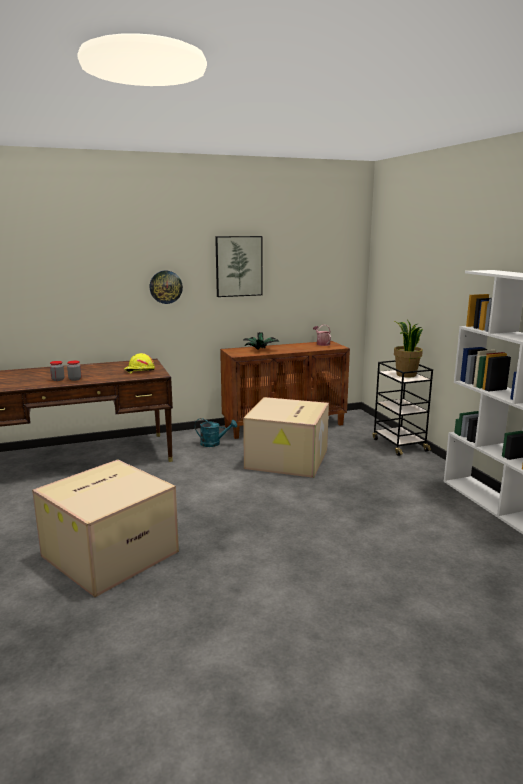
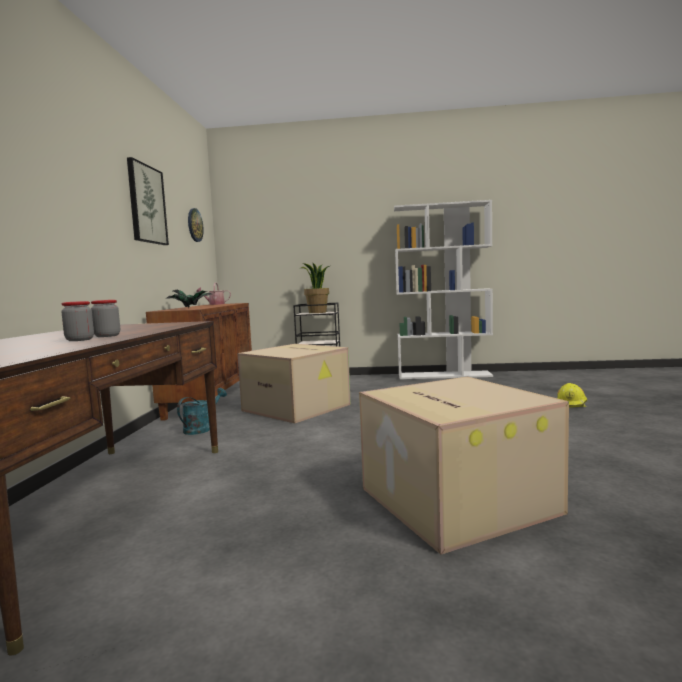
camera: 65 degrees left, 10 degrees down
(139, 371) = (146, 325): yellow hard hat -> yellow hard hat (572, 404)
(165, 287) = (90, 214): wall clock -> wall clock (194, 225)

